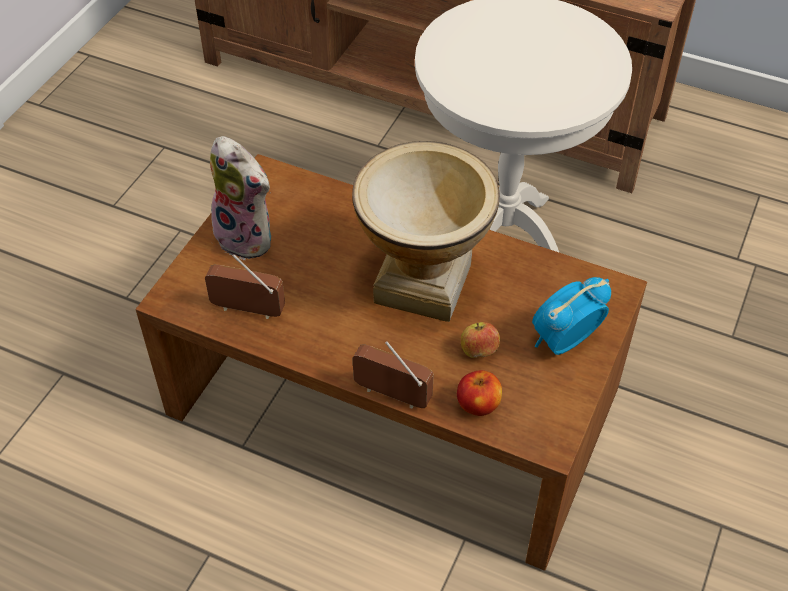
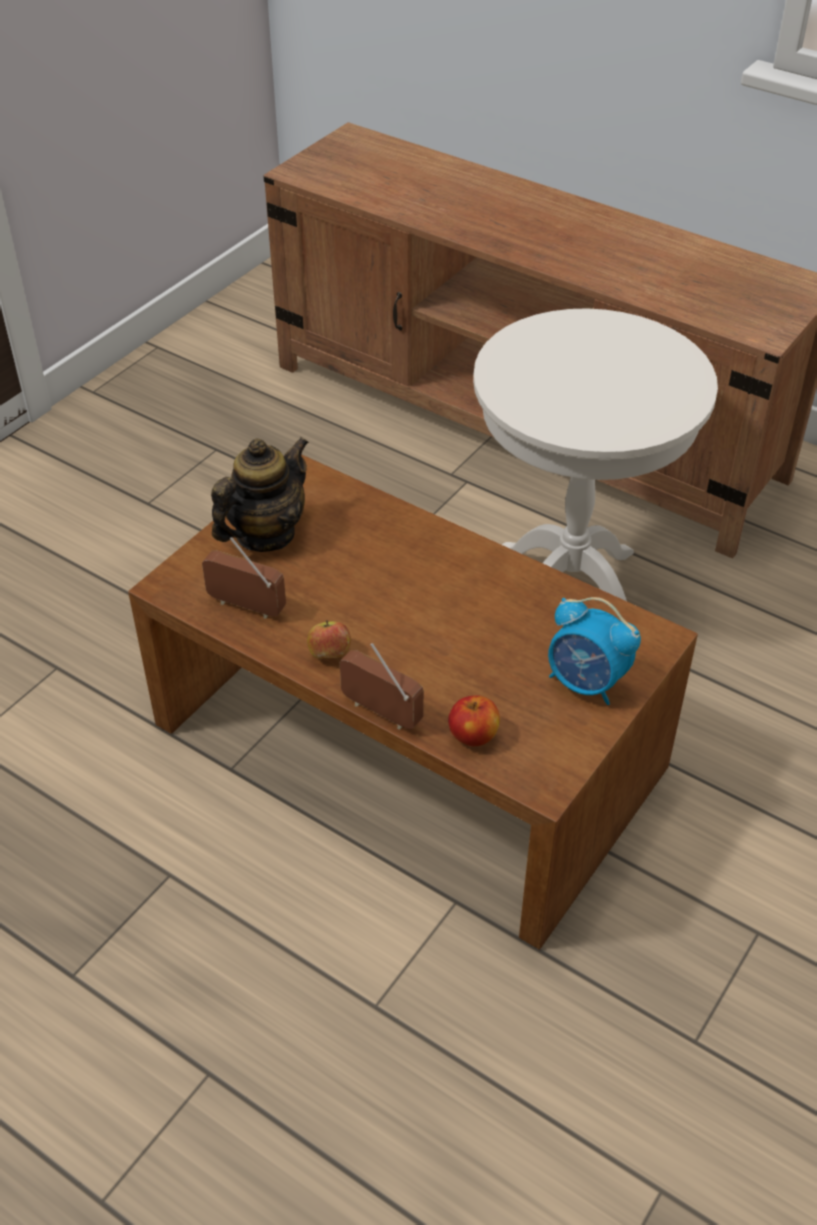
camera: 10 degrees right, 5 degrees down
(248, 237) = (265, 534): plush toy -> teapot
(423, 284) = (443, 605): vase -> none
(479, 351) = (488, 681): apple -> apple (329, 654)
(564, 341) = (586, 683): alarm clock -> alarm clock turned 120 degrees counterclockwise

